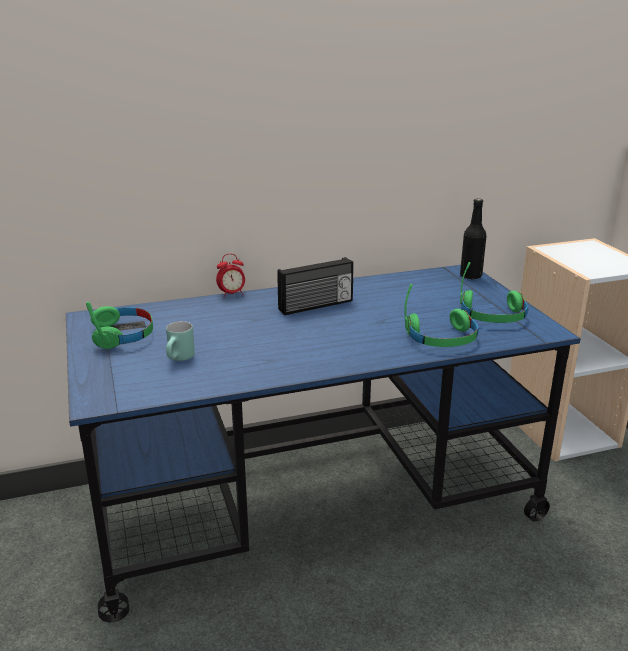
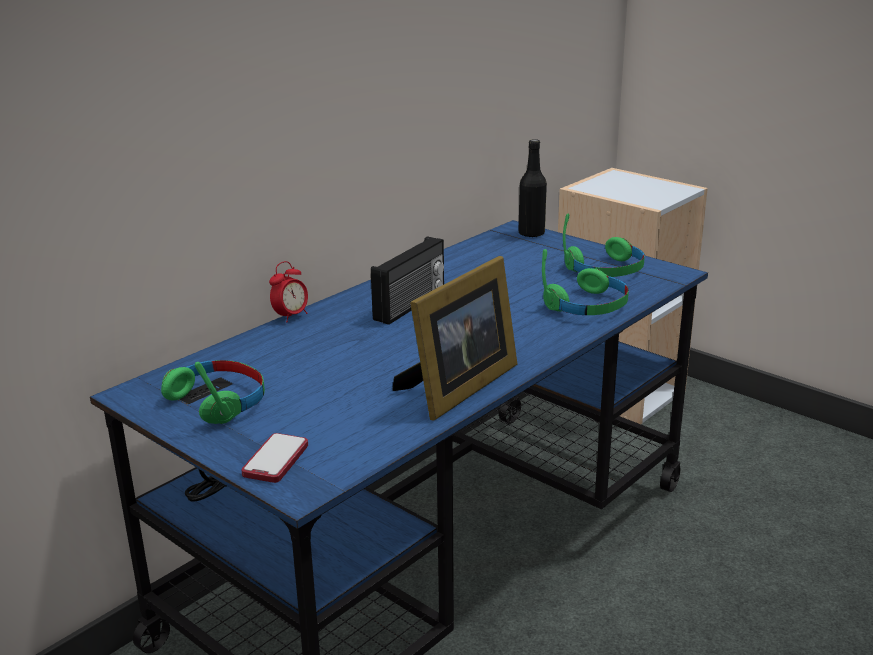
camera: 30 degrees left, 0 degrees up
(106, 380) = (276, 460): none -> phone
(181, 359) = (336, 408): turquoise mug -> none
(271, 369) = (457, 387): none -> picture frame

